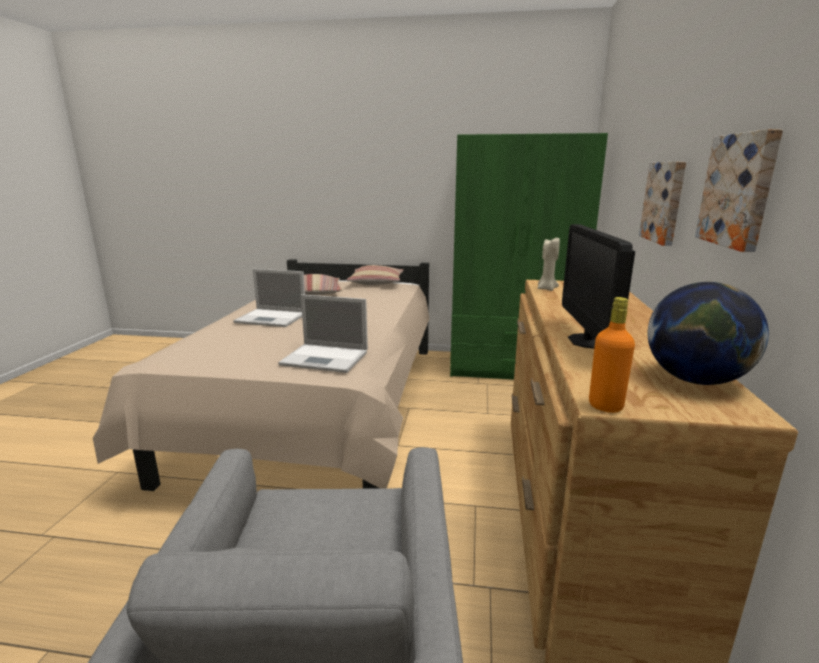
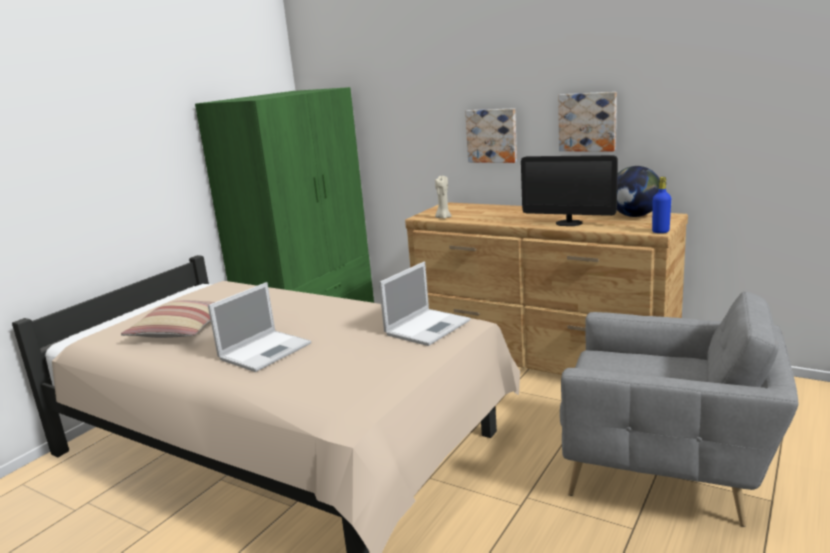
camera: 65 degrees left, 0 degrees up
(376, 283) = (186, 295): pillow -> none
(605, 406) = (660, 231): orange bottle -> blue bottle

